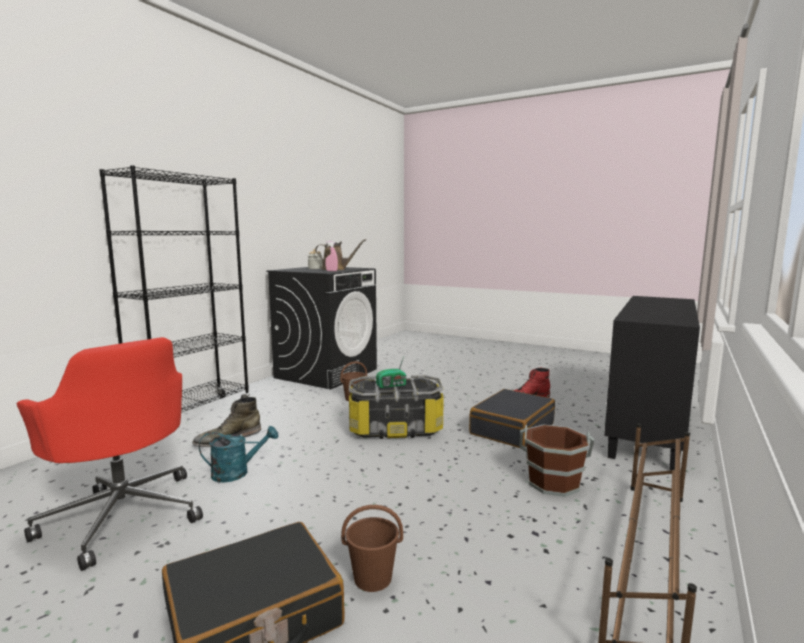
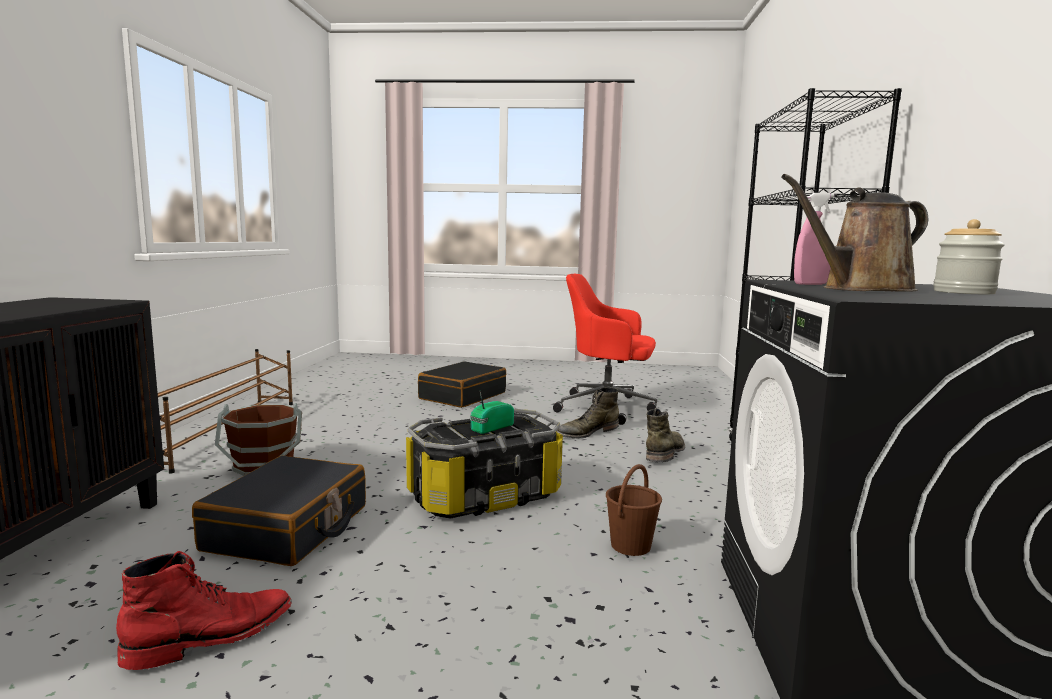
camera: 155 degrees right, 0 degrees up
(237, 473) = (587, 432): turquoise watering can -> green boot
(372, 578) = (415, 408): brown bucket -> none

